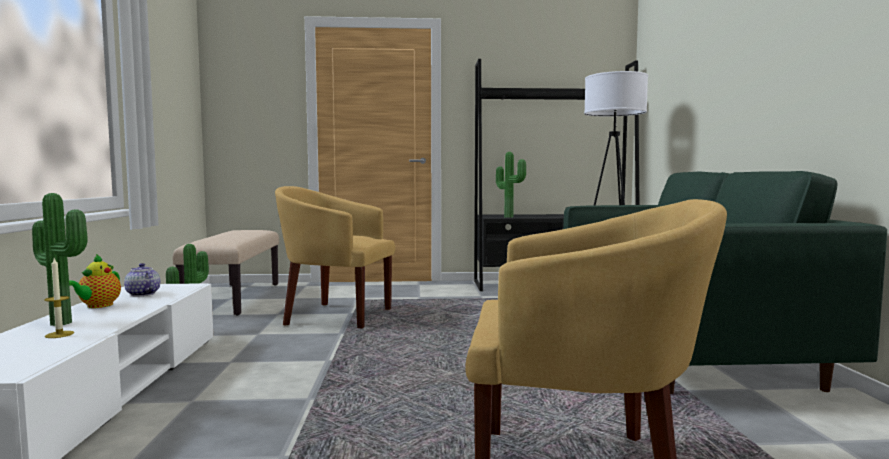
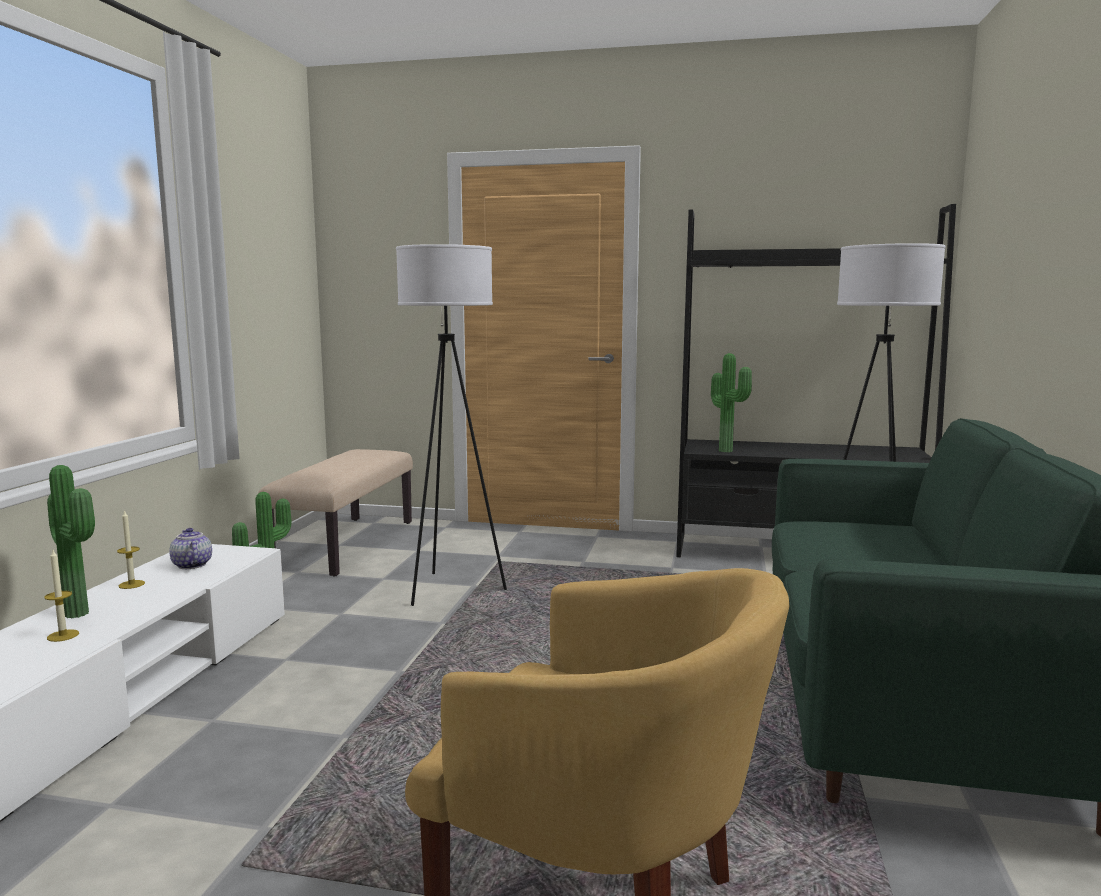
camera: 15 degrees right, 5 degrees up
(98, 306) = (131, 584): teapot -> candle
(335, 316) = (452, 589): yellow armchair -> white floor lamp

